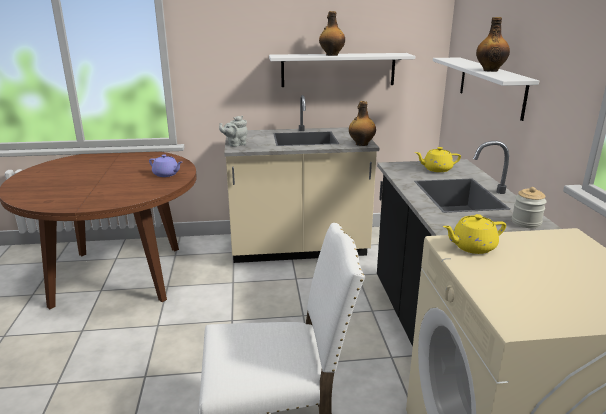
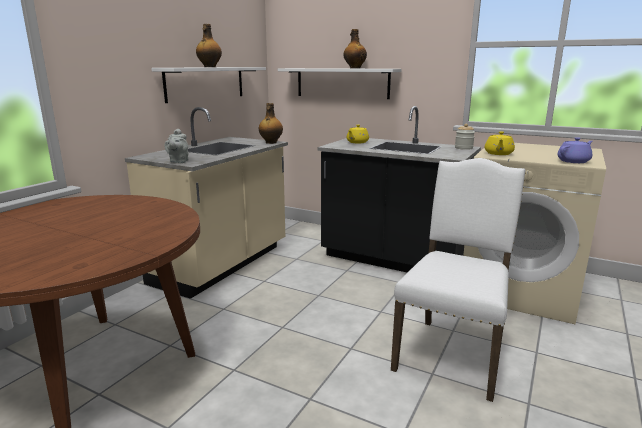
camera: 55 degrees left, 5 degrees down
(166, 174) = (140, 207): purple teapot -> purple teapot (574, 161)

